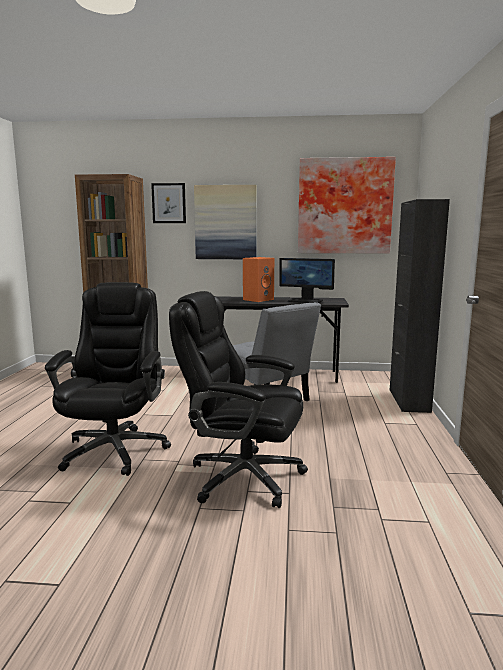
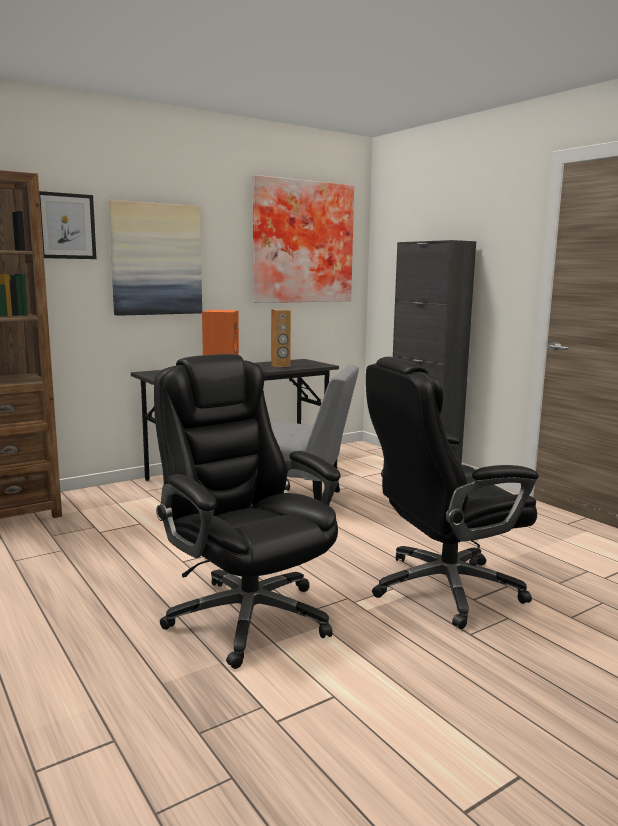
camera: 40 degrees left, 0 degrees up
(306, 301) = (280, 366): monitor -> brown speaker

